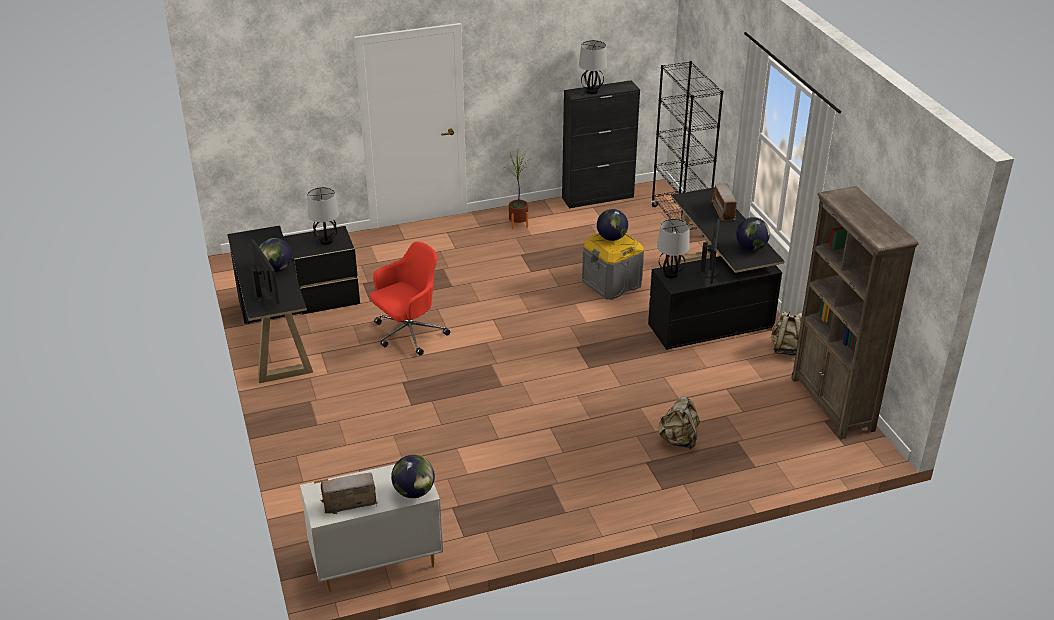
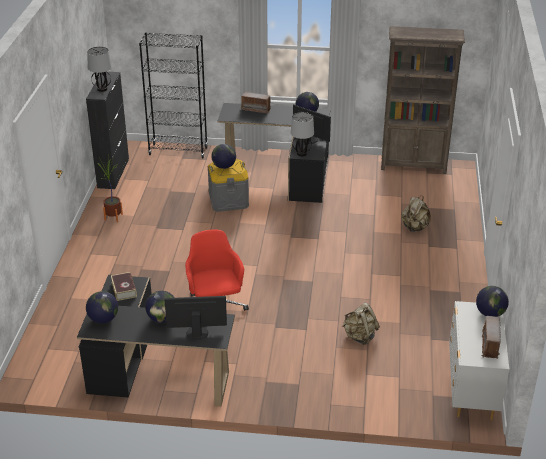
camera: 65 degrees left, 0 degrees up
(259, 239) = (103, 319): none -> globe
(326, 241) = (124, 289): table lamp -> book
(787, 349) = (351, 161): beige backpack -> beige backpack (359, 336)

